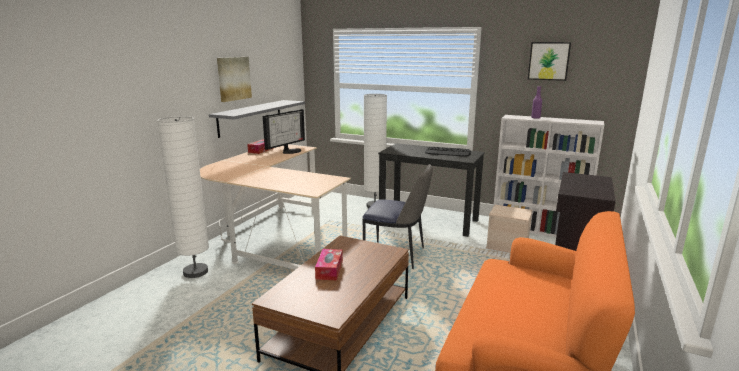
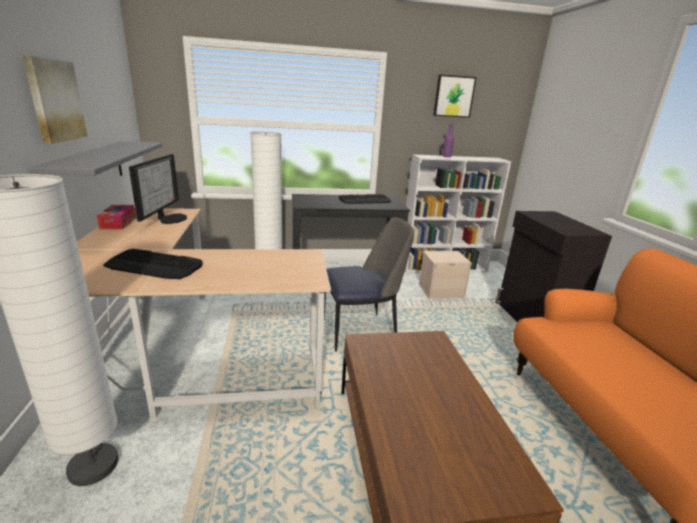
camera: 35 degrees left, 5 degrees up
(249, 172) = (154, 265): none -> keyboard
(329, 270) = (409, 399): tissue box -> none

